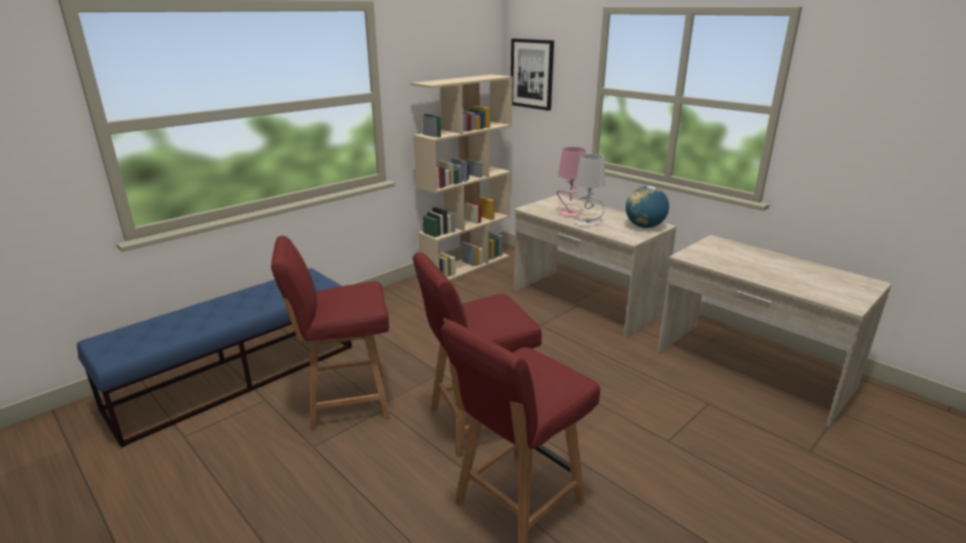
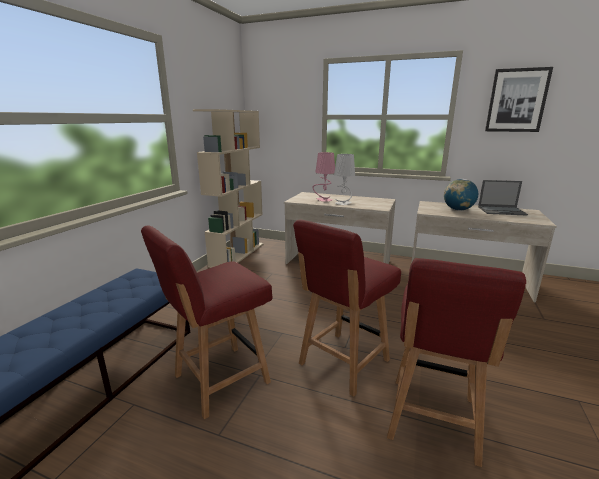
camera: 25 degrees left, 5 degrees down
(532, 74) = (268, 110): picture -> picture (517, 100)
(644, 226) = (379, 201): globe -> globe (458, 210)
(817, 274) = (502, 211): none -> laptop

